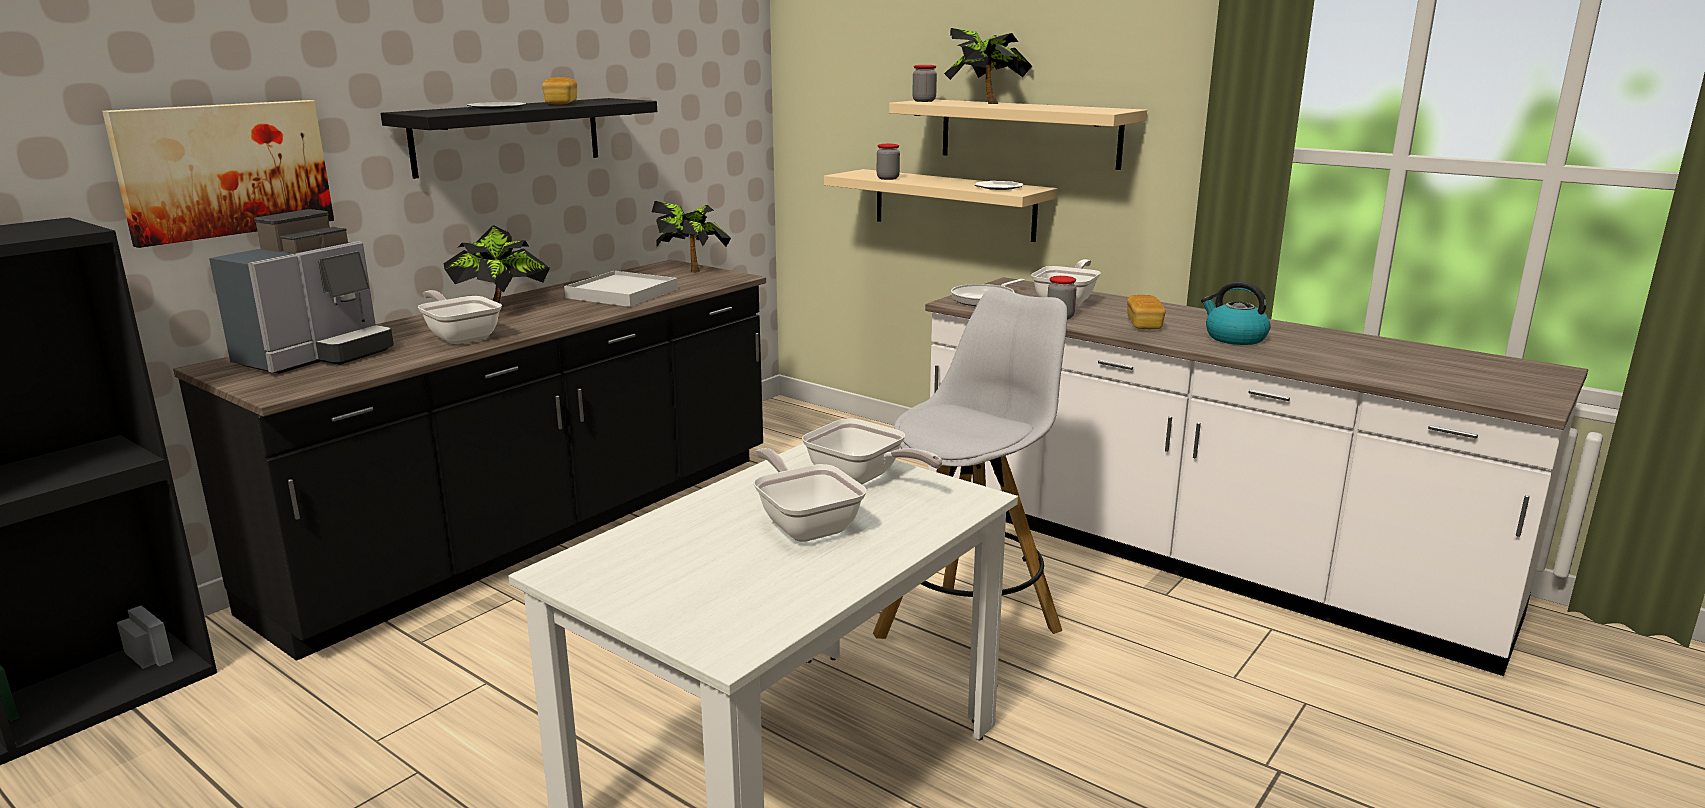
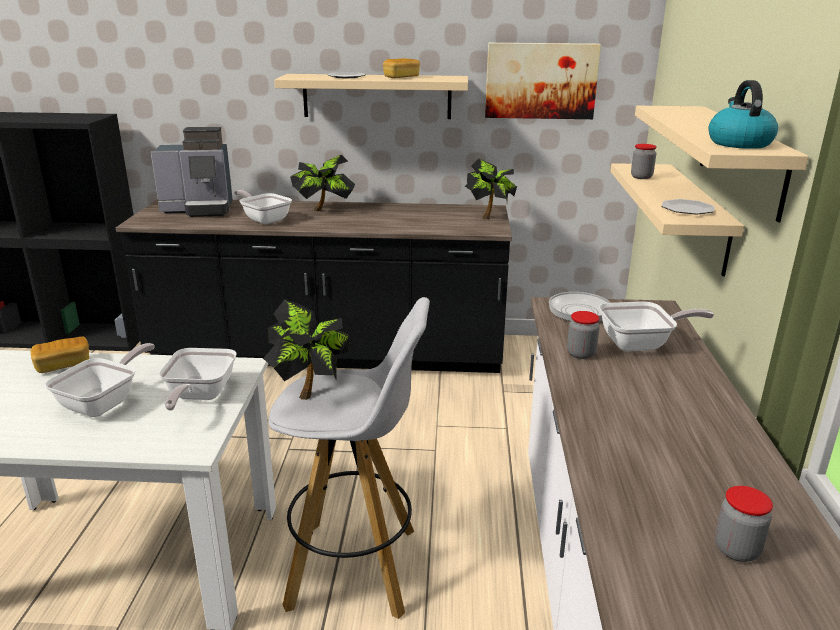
camera: 55 degrees right, 5 degrees up
(225, 169) = (195, 98): picture -> picture (541, 81)
(461, 337) = (264, 219): frying pan -> frying pan turned 60 degrees counterclockwise
(508, 136) = (377, 96): black shelf -> beige shelf
(622, 294) = (401, 220): white tray -> none
(924, 101) = (672, 108): jar -> jar (736, 550)
(985, 103) = (705, 118): potted plant -> potted plant (311, 390)
(1144, 324) = (624, 397): bread -> bread (63, 365)
(1234, 338) = (657, 458): kettle -> kettle (738, 143)

